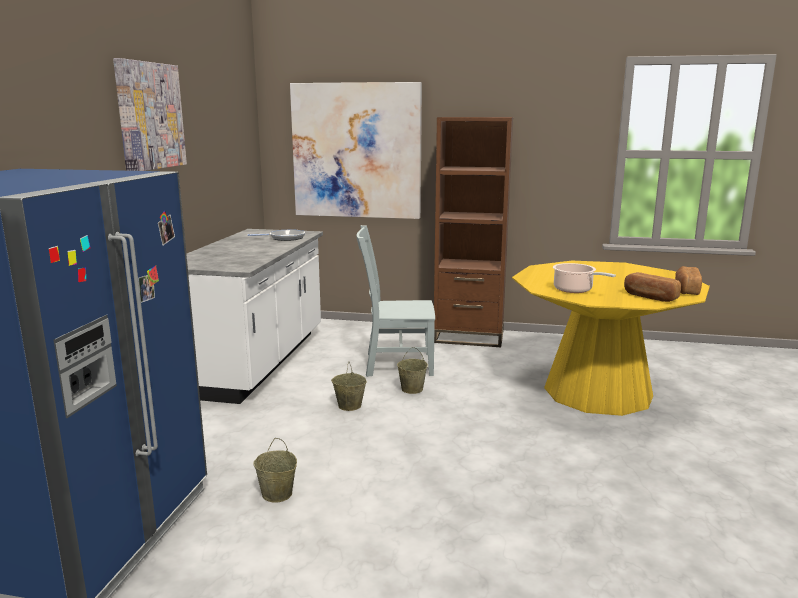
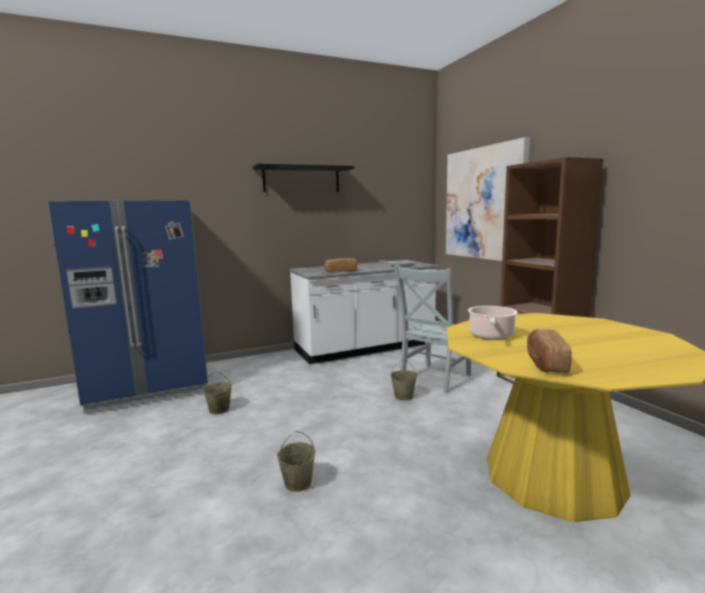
camera: 55 degrees right, 5 degrees down
(150, 116) = (301, 179): picture -> black shelf
(349, 405) = (348, 388): beige bucket -> beige bucket (298, 482)
(395, 364) = (433, 378): grey chair -> grey chair turned 105 degrees counterclockwise
(686, 290) = (633, 373): bread -> bread (340, 271)

